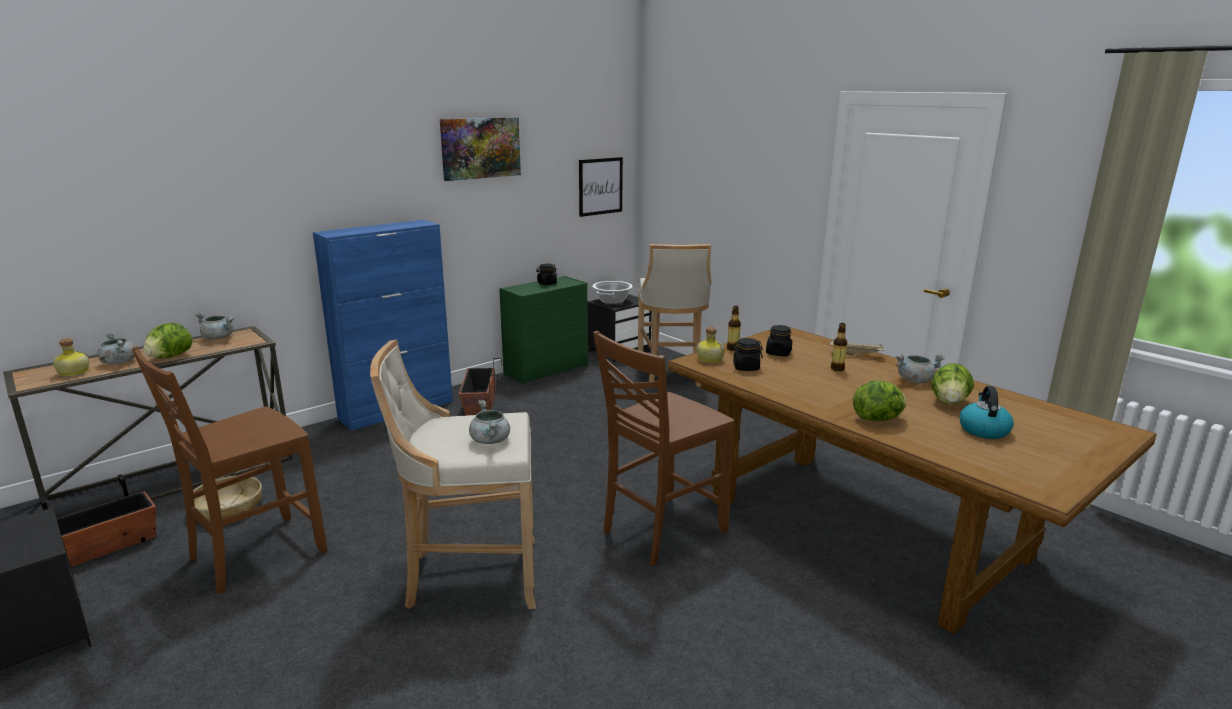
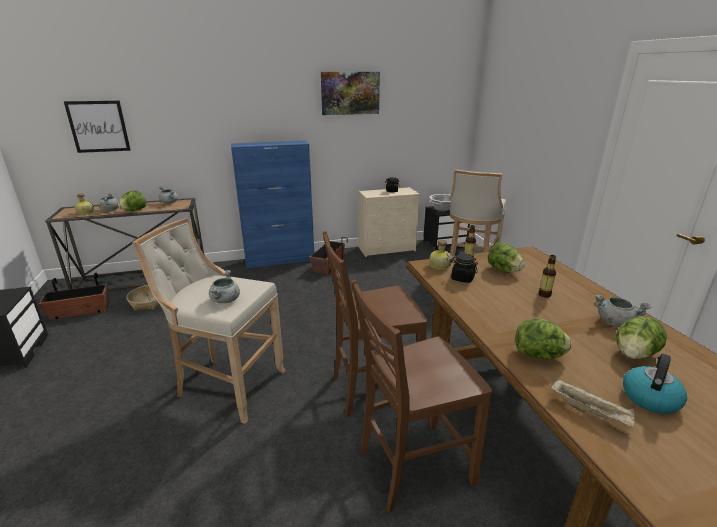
camera: 25 degrees right, 5 degrees up
(254, 555) = (137, 335): brown chair -> brown chair (412, 466)
(547, 369) = (387, 249): green dresser -> beige dresser
(600, 186) = (444, 125): picture -> picture (98, 126)
(778, 353) = (503, 270): black jar -> lettuce
(856, 354) = (576, 284): beige tray -> beige tray (590, 412)

